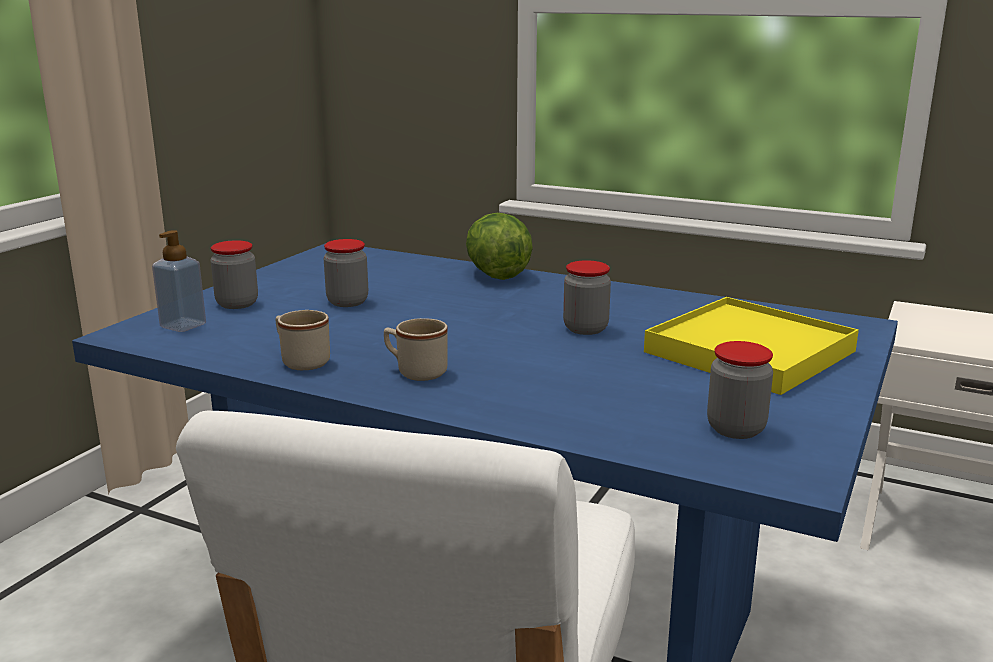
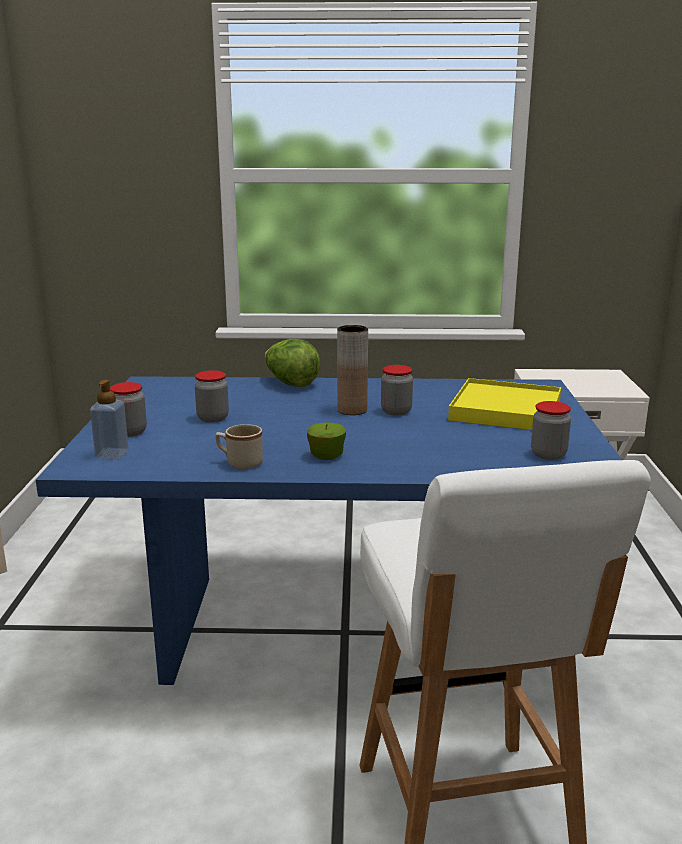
camera: 25 degrees left, 0 degrees up
(415, 372) = (326, 456): beige mug -> apple
(528, 318) = (352, 410): none -> brown vase

